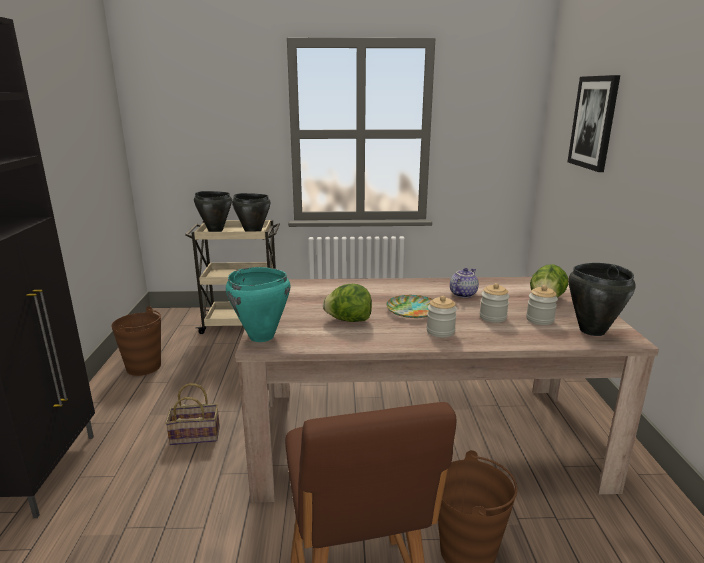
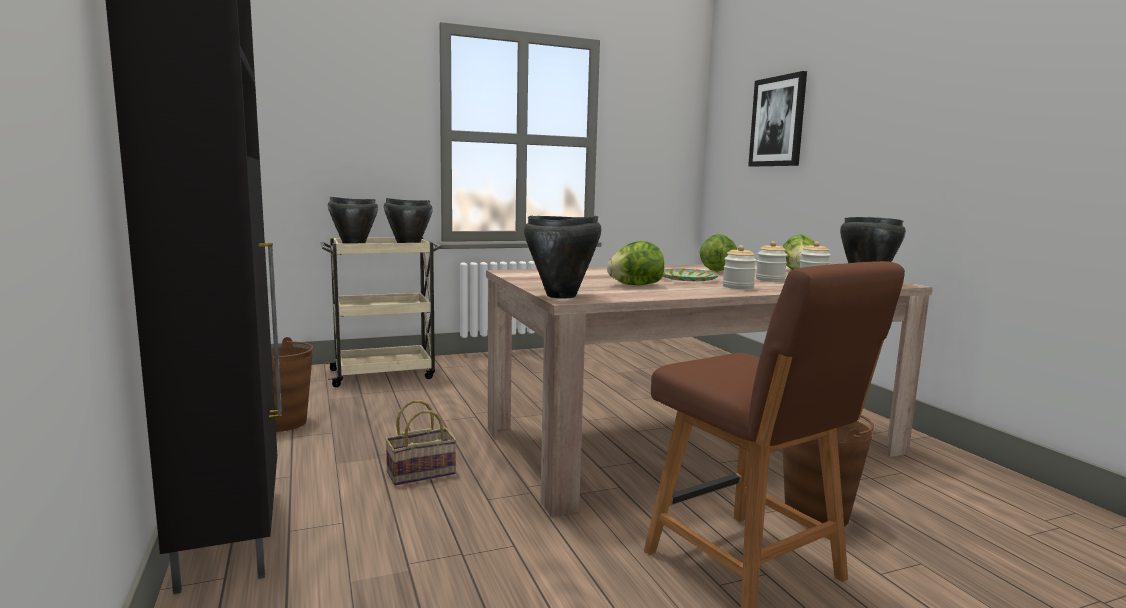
camera: 20 degrees left, 10 degrees down
(261, 337) = (561, 296): turquoise cooking pot -> black cooking pot
(462, 294) = (717, 271): teapot -> lettuce

